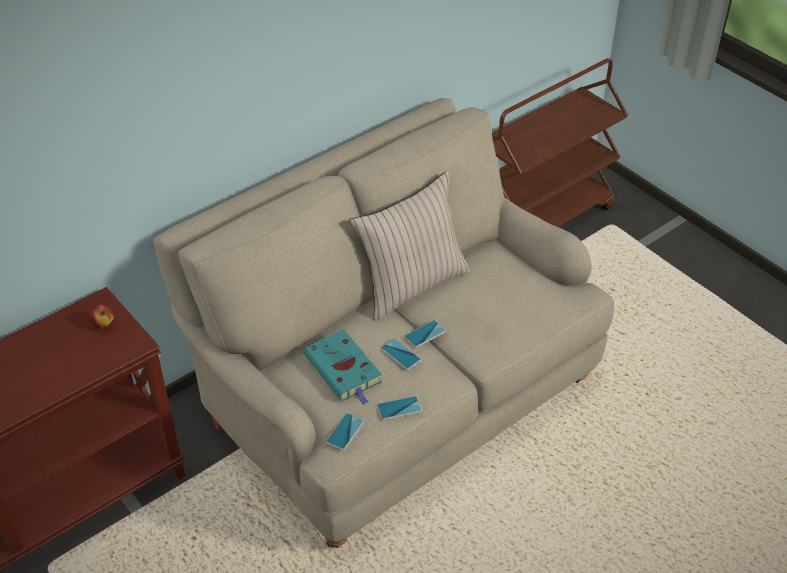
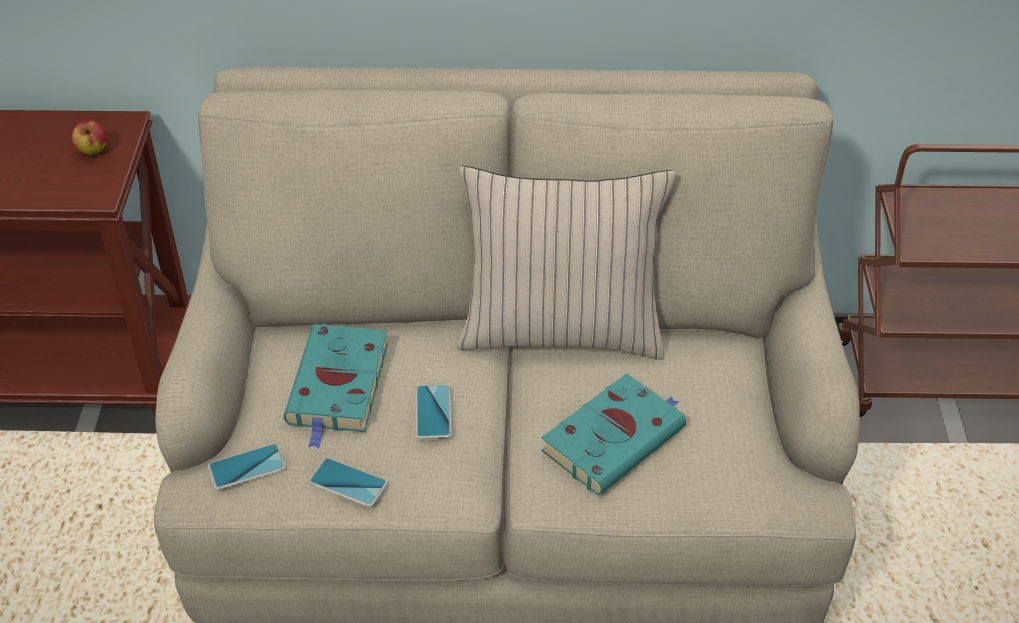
camera: 40 degrees right, 0 degrees up
(424, 334) = (500, 406): phone -> none
(488, 317) = (615, 437): none -> turquoise book

